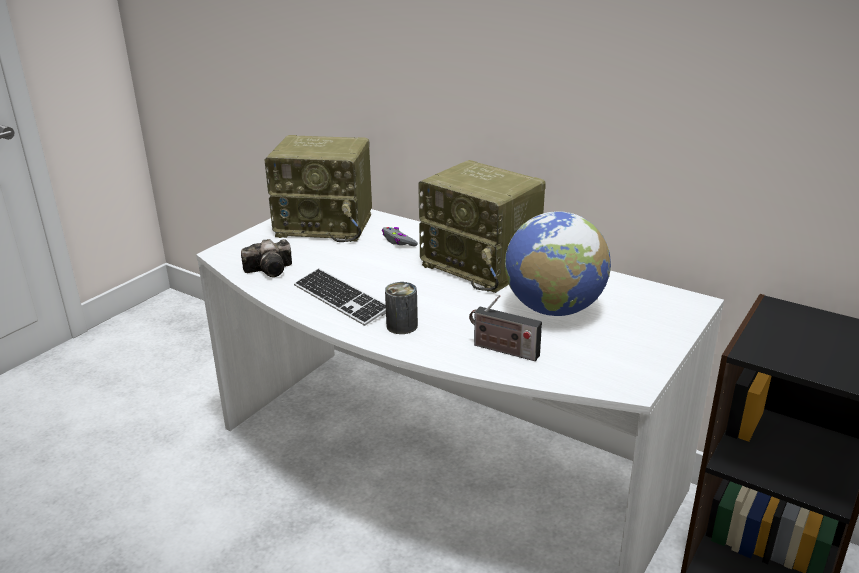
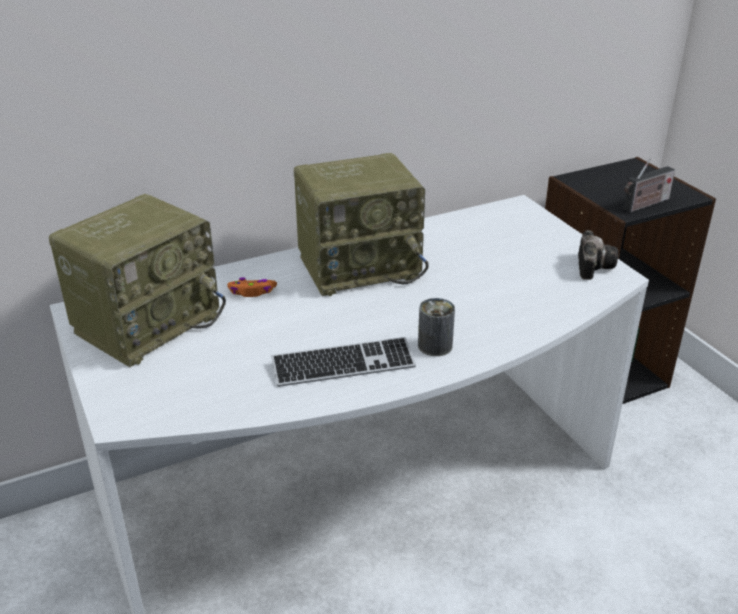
camera: 60 degrees left, 5 degrees up
(272, 270) = (219, 392): camera -> camera (592, 265)
(398, 241) = (252, 292): grey game controller -> orange game controller
(502, 350) = (523, 309): radio -> radio (644, 205)
(554, 309) = (476, 262): globe -> none

